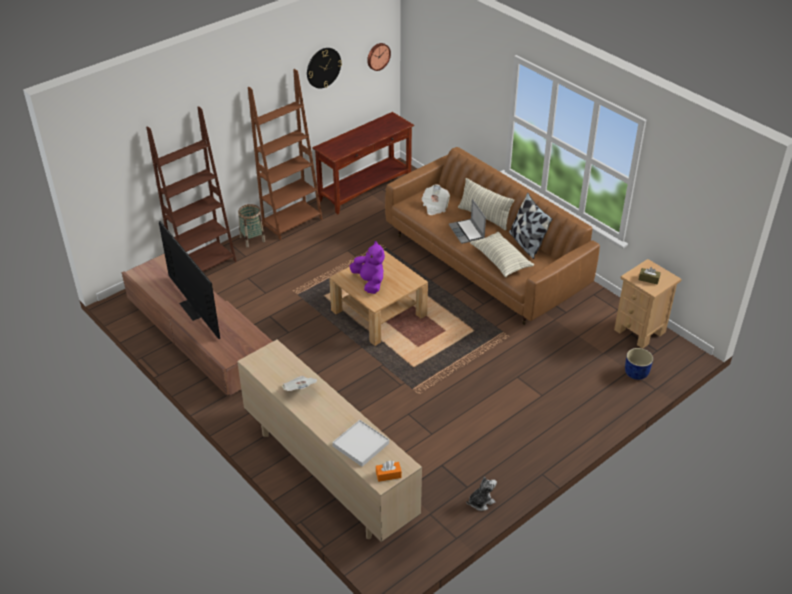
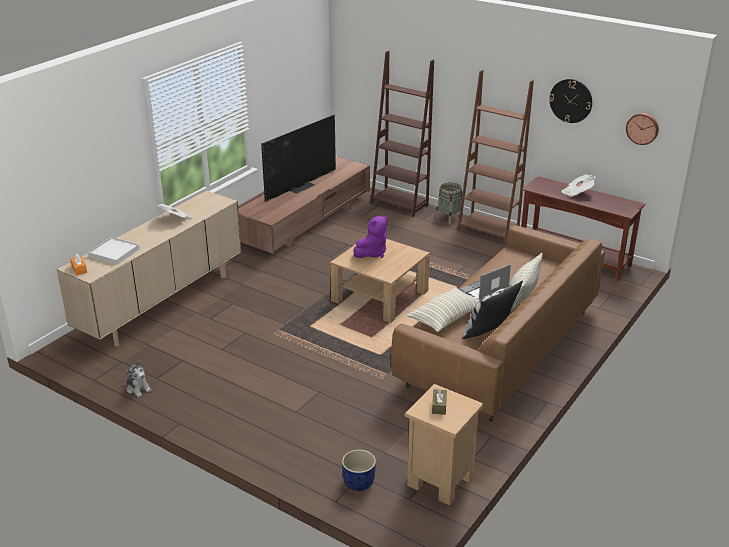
camera: 75 degrees right, 10 degrees down
(435, 207) = (516, 267): newspaper -> newspaper (577, 193)

